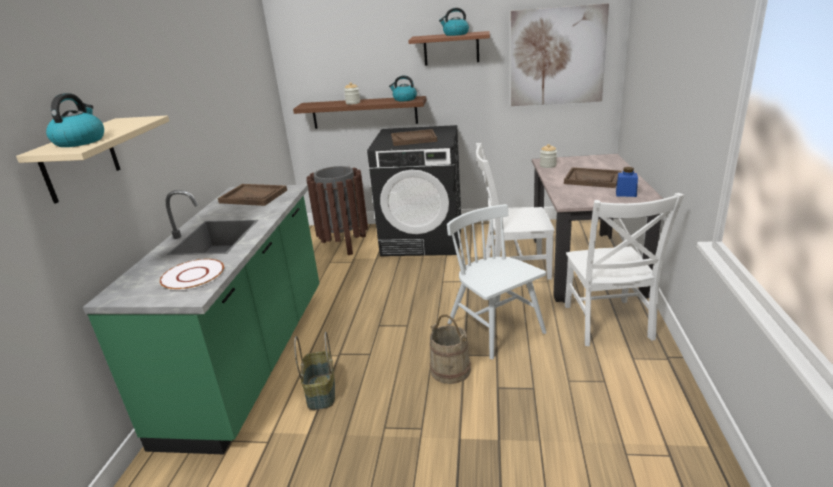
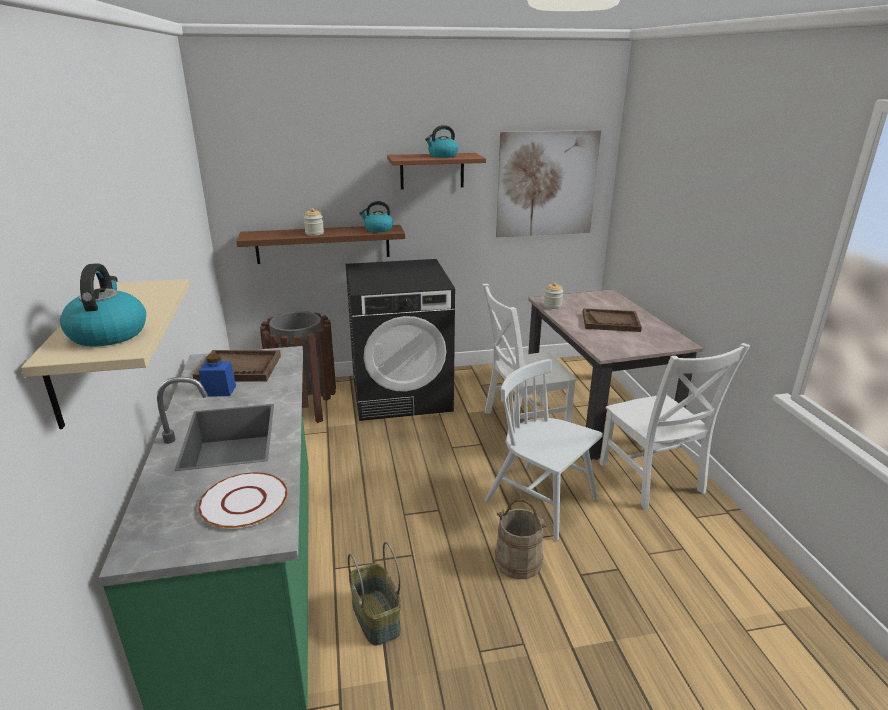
camera: 20 degrees left, 0 degrees up
(413, 139) = (399, 278): brown tray -> none
(626, 193) = (656, 338): blue jar -> blue jar (219, 391)

